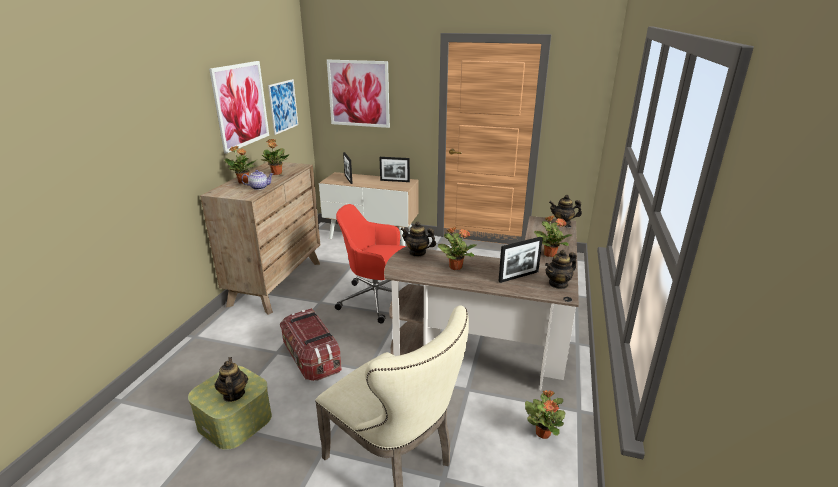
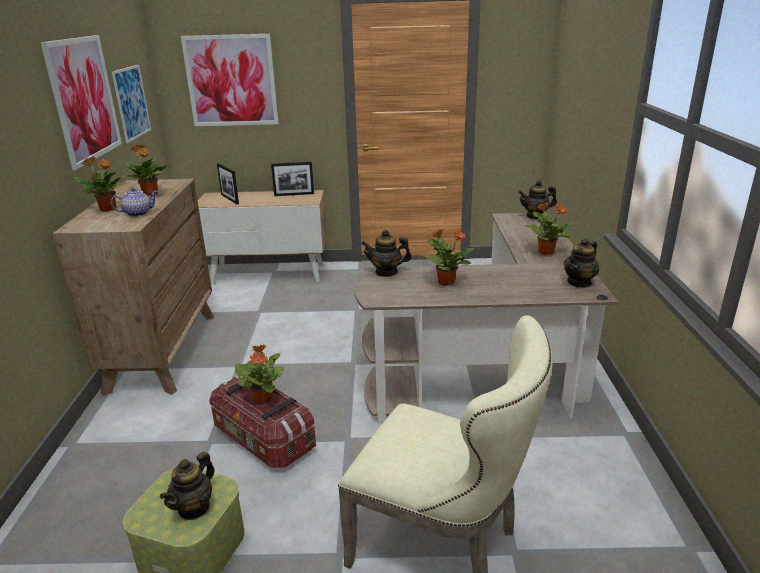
camera: 15 degrees left, 0 degrees up
(233, 394) = (194, 508): teapot -> teapot turned 120 degrees counterclockwise
(376, 300) = (315, 350): red office chair -> none
(518, 276) = (528, 281): picture frame -> none
(543, 432) = (600, 467): potted plant -> potted plant (263, 398)

